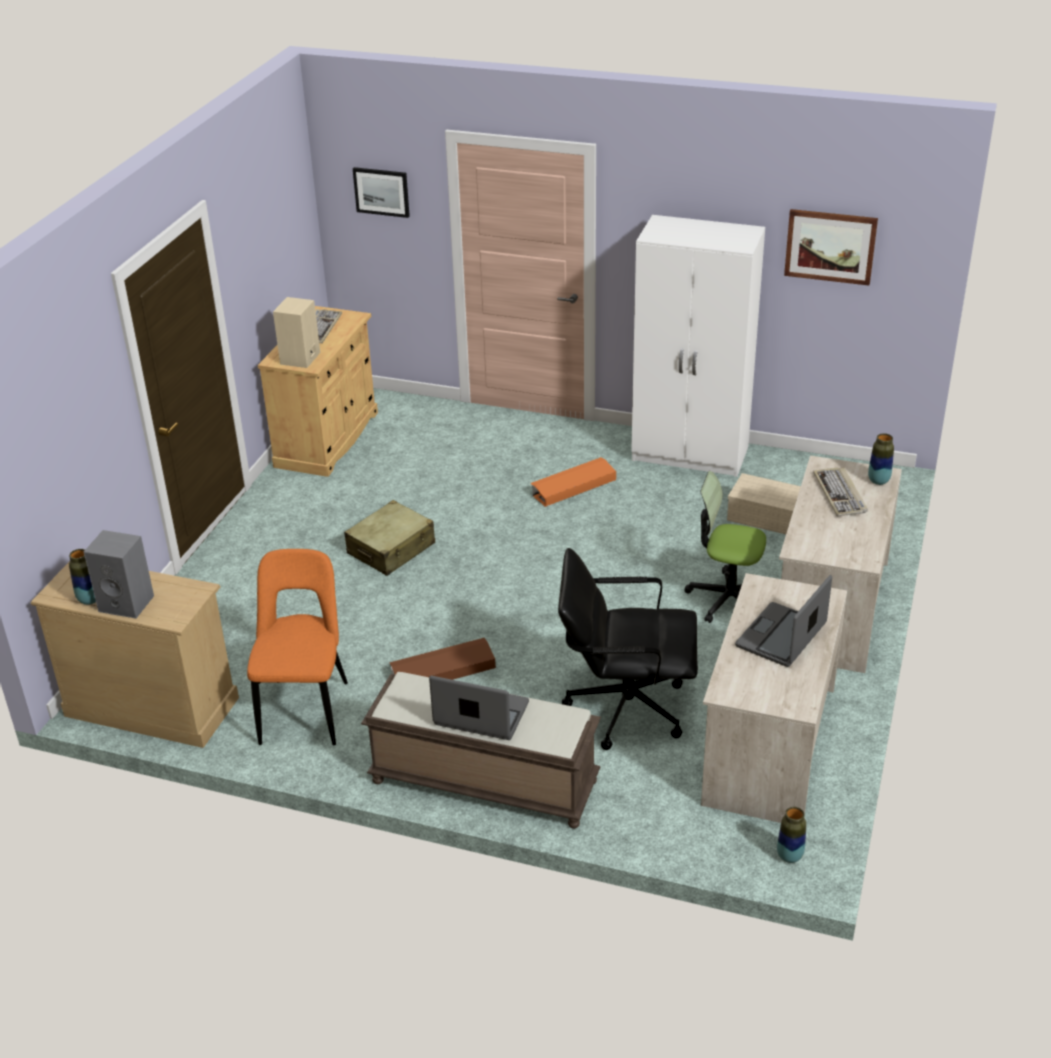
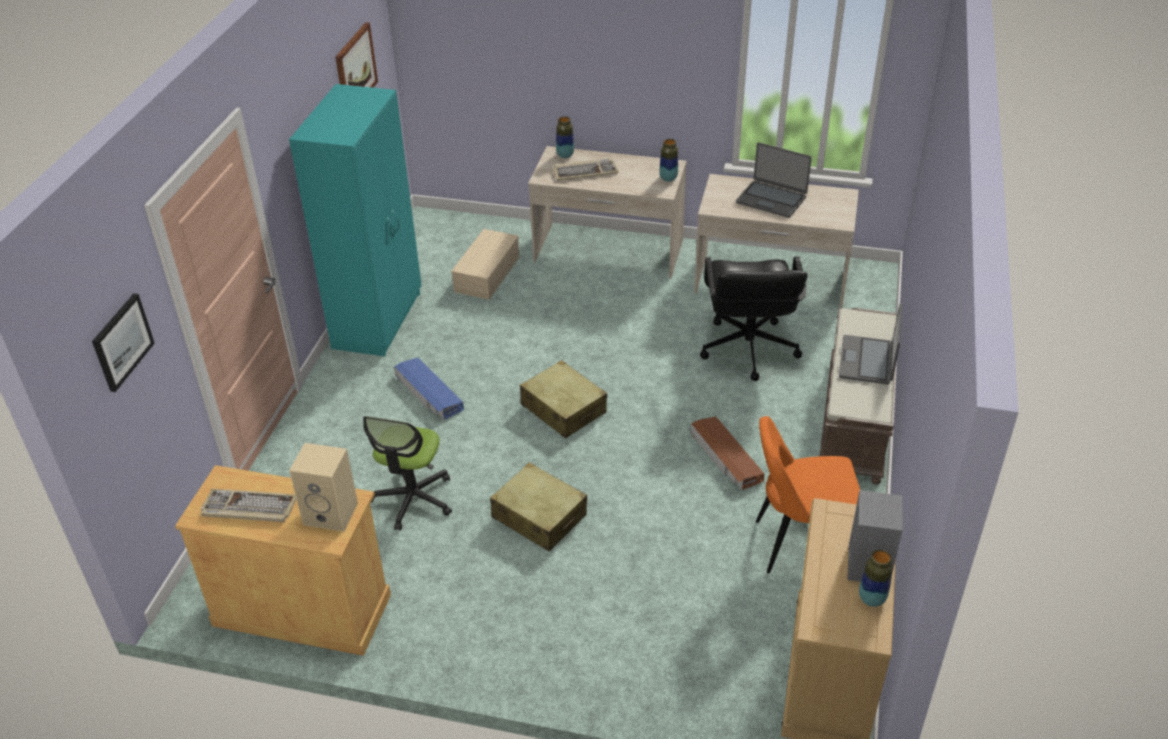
camera: 95 degrees left, 5 degrees up
(537, 566) = (563, 409): none -> beige suitcase
(573, 487) = (429, 393): orange storage box -> blue storage box
(691, 455) = (379, 320): white wardrobe -> turquoise wardrobe
(727, 598) = (601, 299): office chair -> office chair (412, 499)
(789, 856) = (873, 276): vase -> vase (668, 178)

